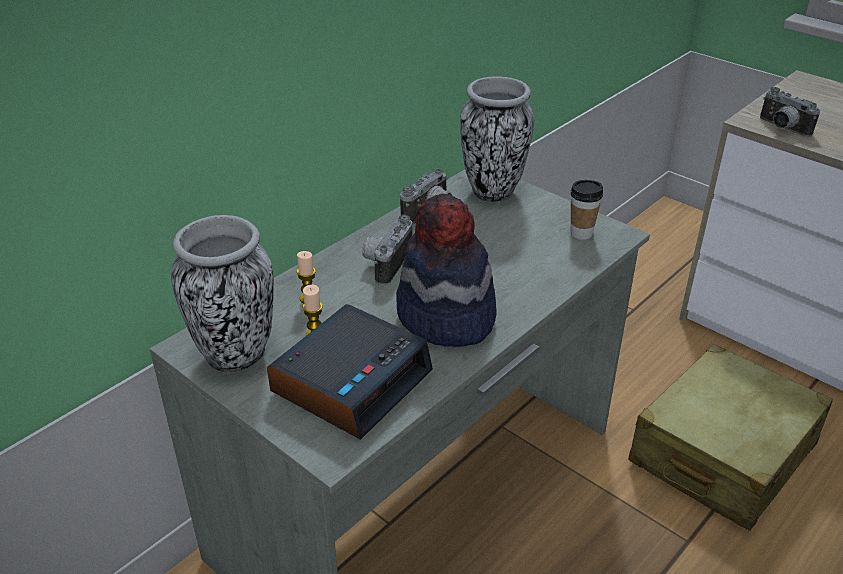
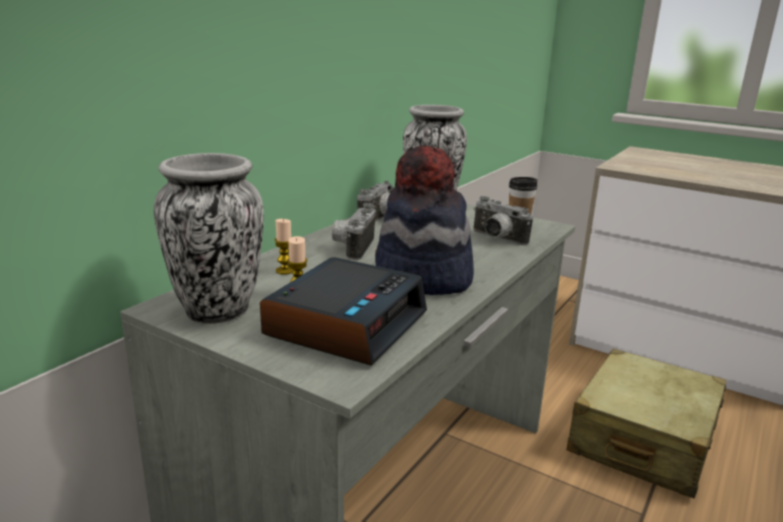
camera: 10 degrees left, 15 degrees down
(781, 128) = (641, 169): camera -> camera (496, 239)

